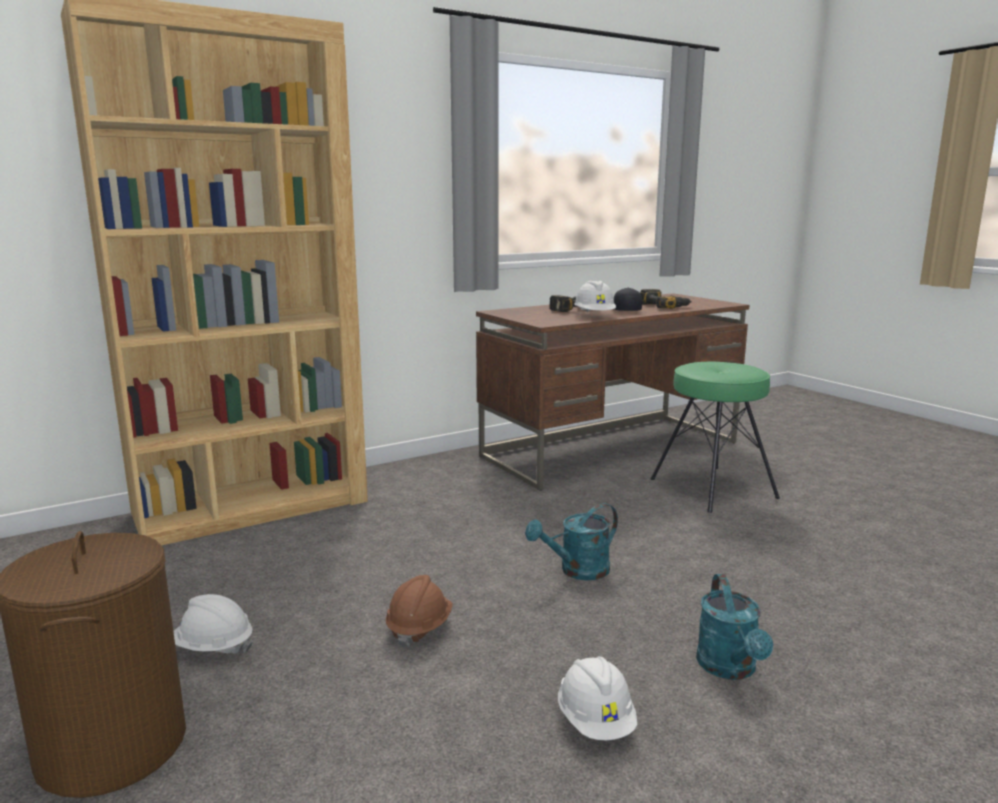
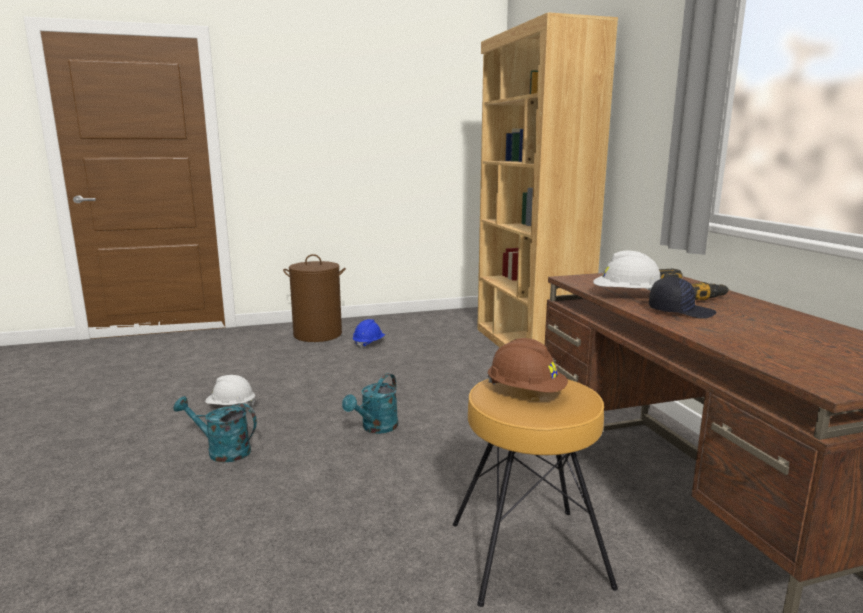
camera: 105 degrees right, 0 degrees up
(213, 648) = (368, 343): white hard hat -> blue hard hat
(419, 628) = (348, 379): brown hard hat -> brown hard hat (525, 392)
(577, 571) = (376, 428): turquoise watering can -> turquoise watering can turned 135 degrees counterclockwise
(665, 306) = (751, 336): power drill -> none
(712, 488) = (528, 553): green stool -> brown stool

